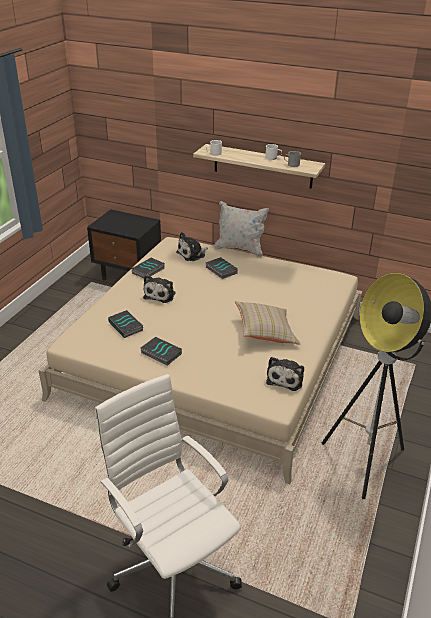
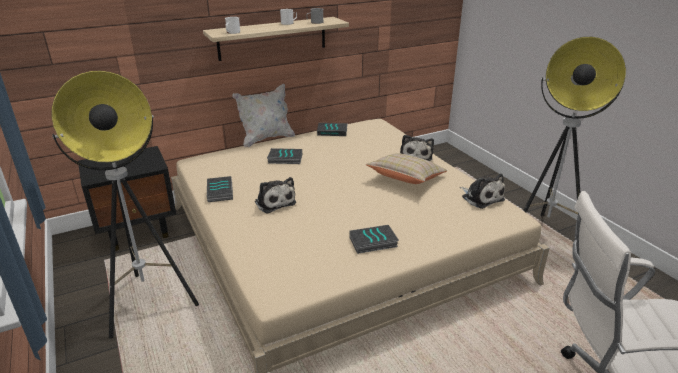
camera: 50 degrees left, 5 degrees down
(74, 319) = (148, 303): none -> floor lamp
(126, 326) = (298, 243): book -> book (332, 131)
(192, 254) = (234, 160): plush toy -> plush toy (415, 156)

